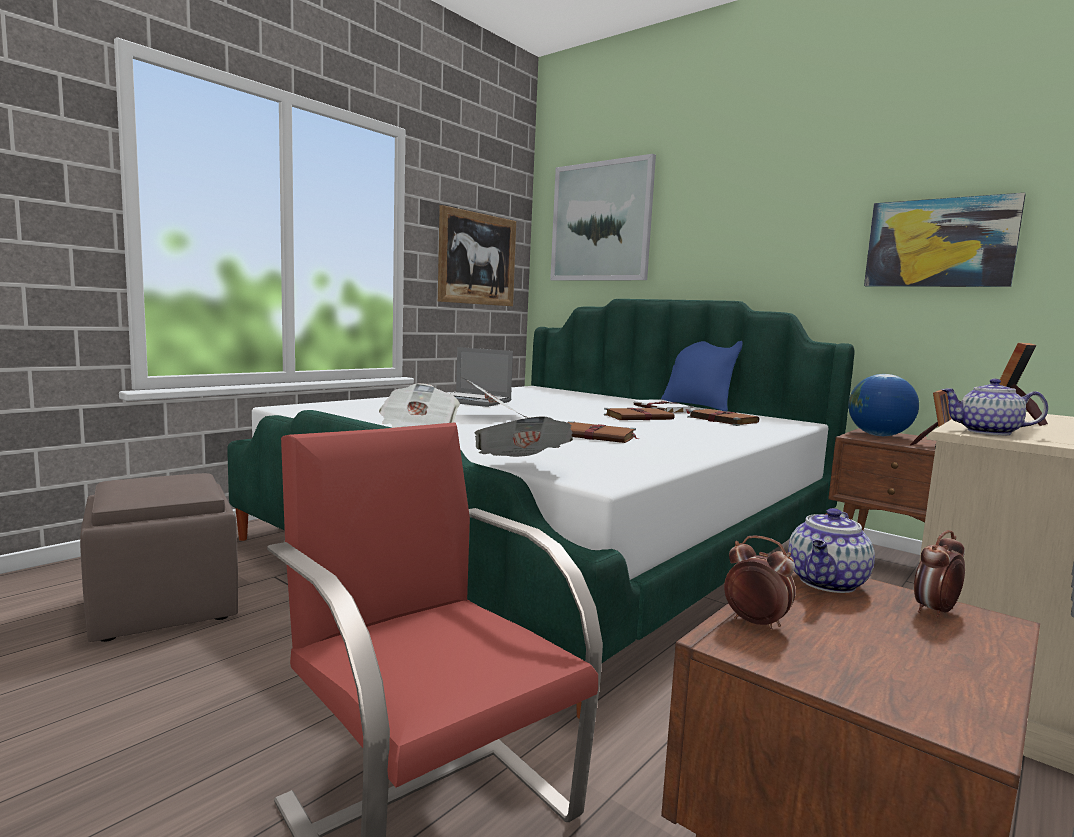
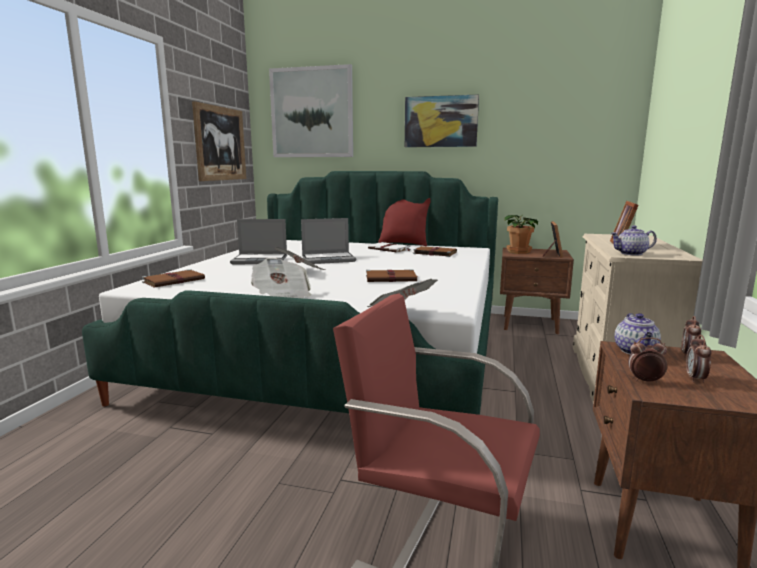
camera: 25 degrees left, 5 degrees up
(162, 607) = (102, 476): brown ottoman -> none
(558, 409) = (329, 259): none -> laptop
(639, 417) = (388, 258): brown book -> brown book (175, 281)
(697, 406) = (403, 244): blue pillow -> red pillow
(874, 646) = (695, 379): none -> alarm clock
(878, 435) = (519, 252): globe -> potted plant
(939, 243) = (541, 134): picture -> picture (441, 121)

